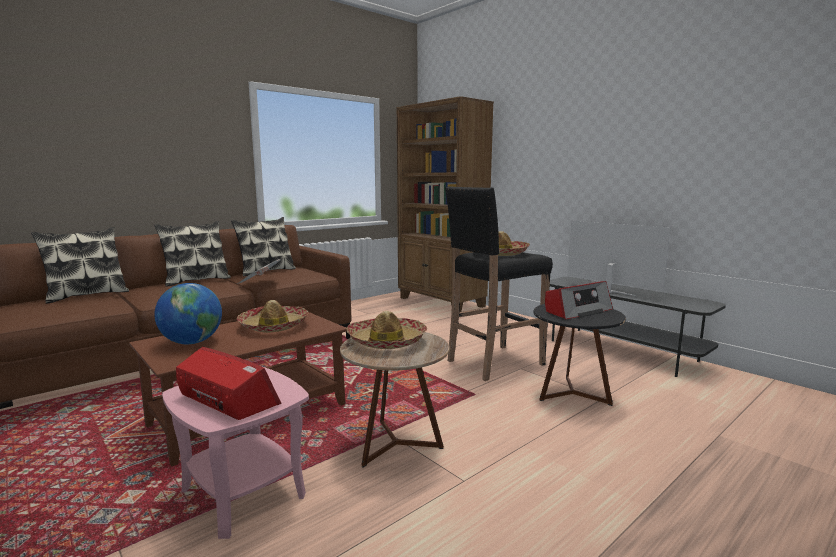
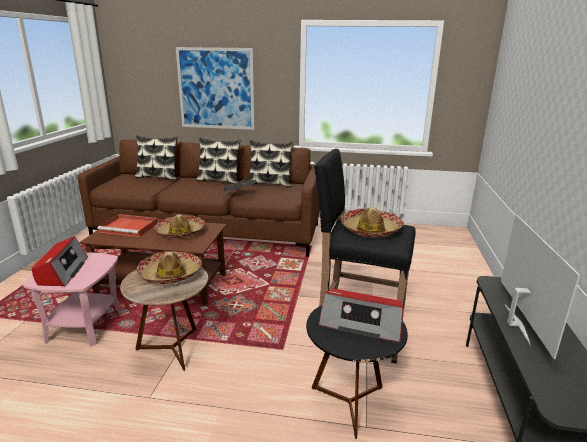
camera: 50 degrees right, 10 degrees up
(137, 161) = (216, 89): none -> picture
(192, 342) = (130, 227): globe -> red tray
(441, 302) = (452, 253): brown bookcase -> none

